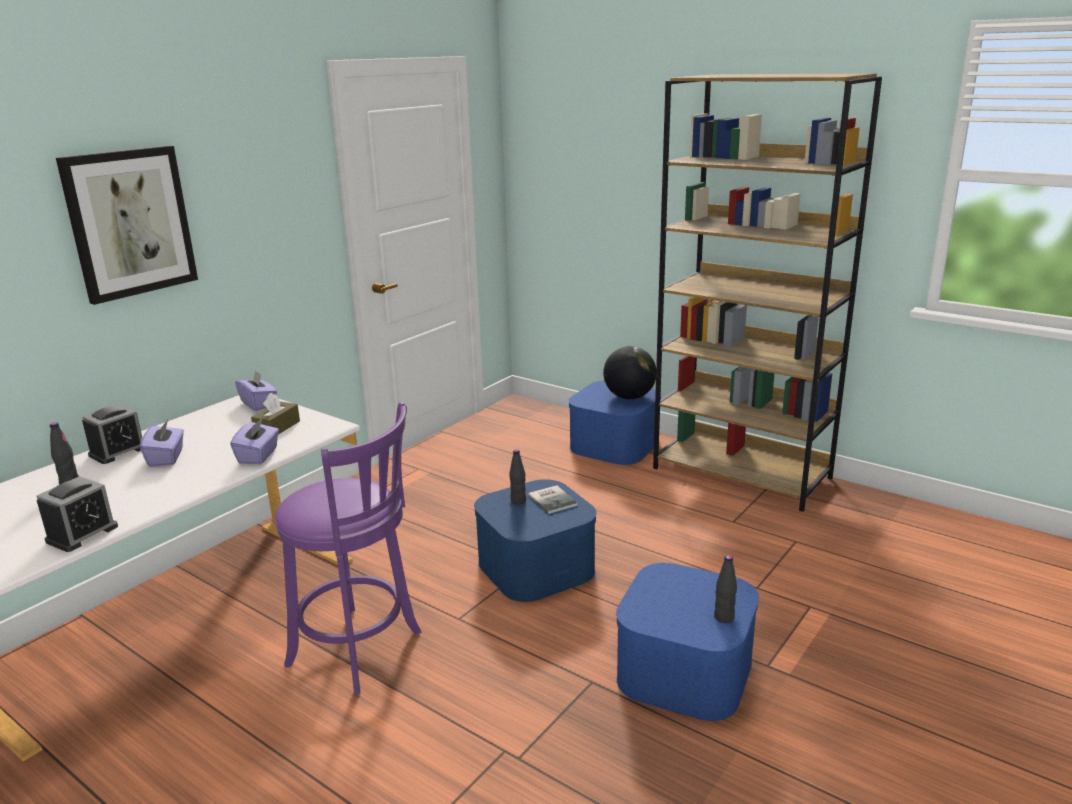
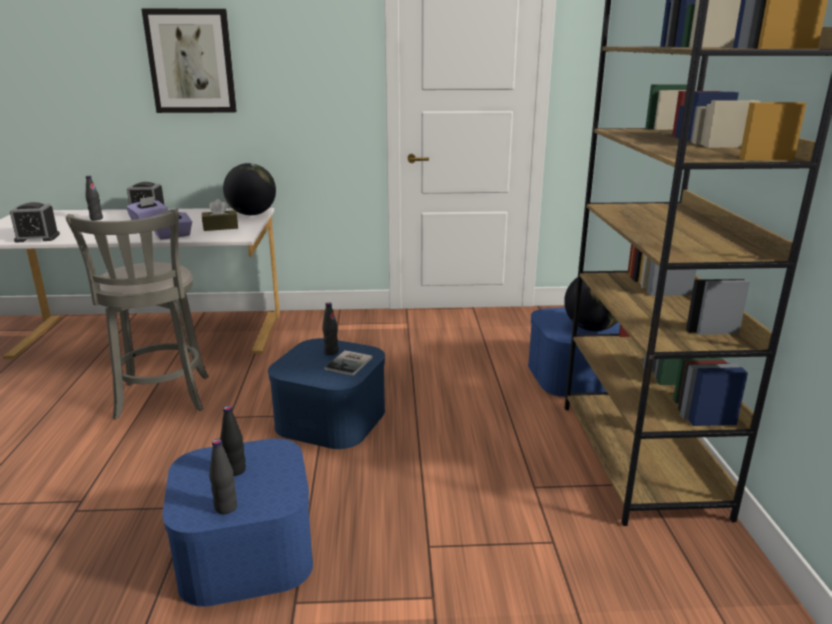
camera: 50 degrees right, 0 degrees up
(259, 404) = (252, 214): purple tissue box -> globe
(360, 650) = (162, 399): purple stool -> grey stool
(672, 600) = (235, 470): none -> black bottle

